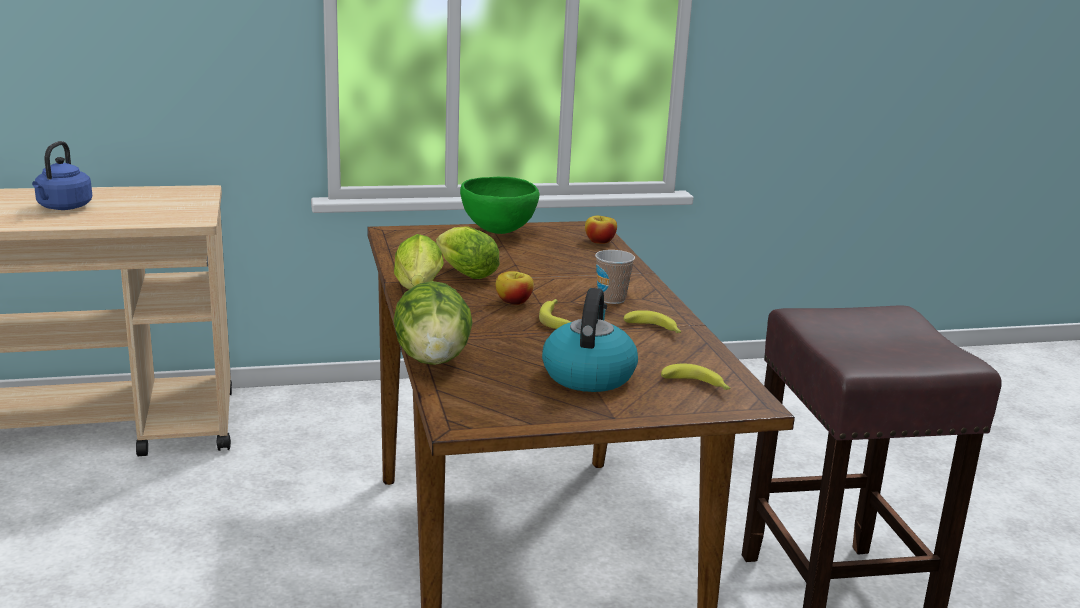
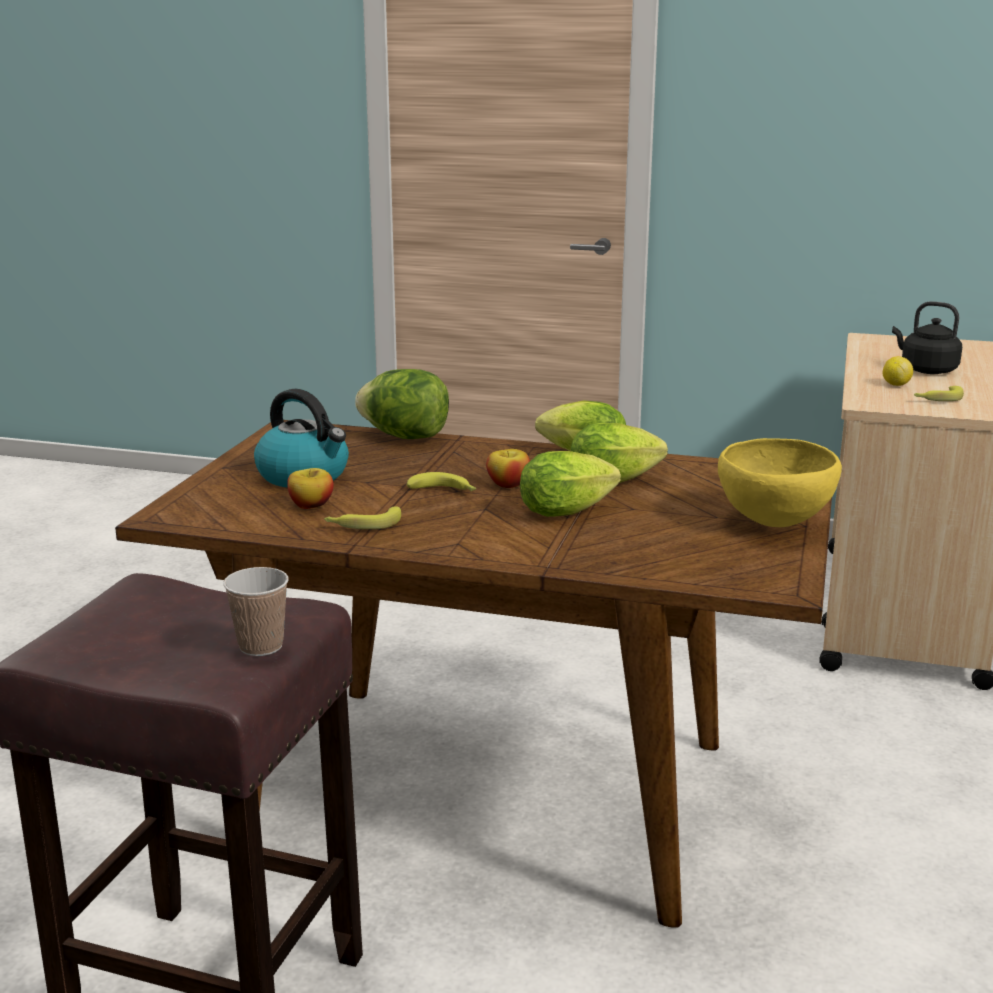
camera: 120 degrees right, 0 degrees up
(63, 207) = (925, 370): blue kettle -> black kettle
(123, 214) = (896, 384): none -> lemon
(497, 233) = (774, 523): green bowl -> yellow bowl
(544, 278) = (571, 511): none -> lettuce
(599, 241) = (701, 575): apple -> apple (311, 505)
(611, 299) = (471, 527): cup -> cup (261, 646)
(697, 385) = (223, 507): banana -> banana (937, 399)

